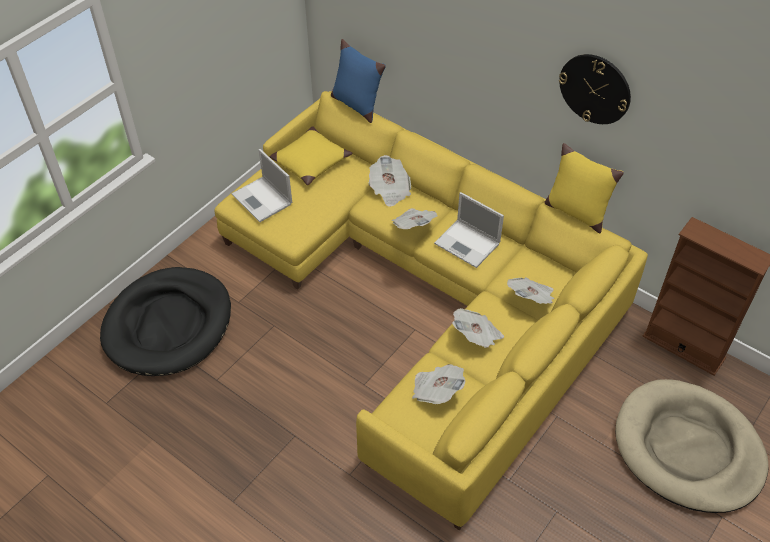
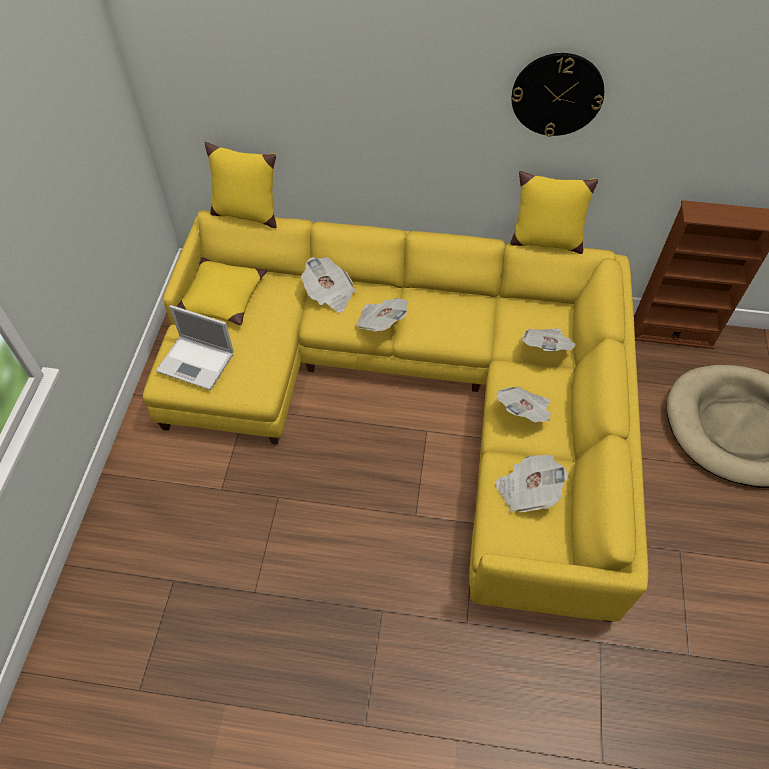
camera: 30 degrees left, 5 degrees up
(168, 325) = (156, 555): black dog bed -> none
(356, 104) = (246, 214): blue pillow -> yellow pillow
(468, 244) = (448, 318): laptop -> none

